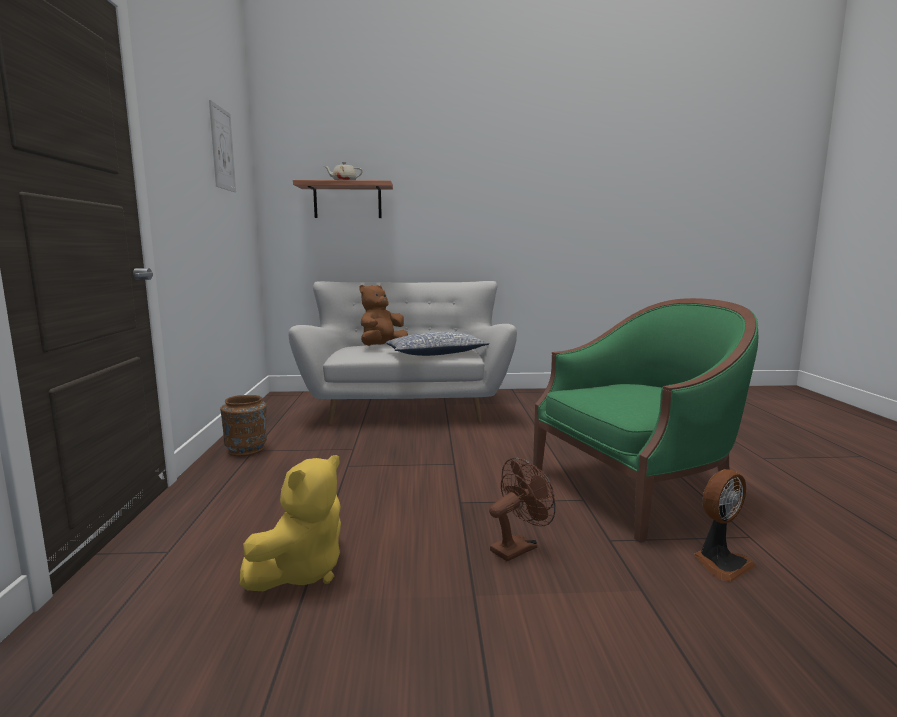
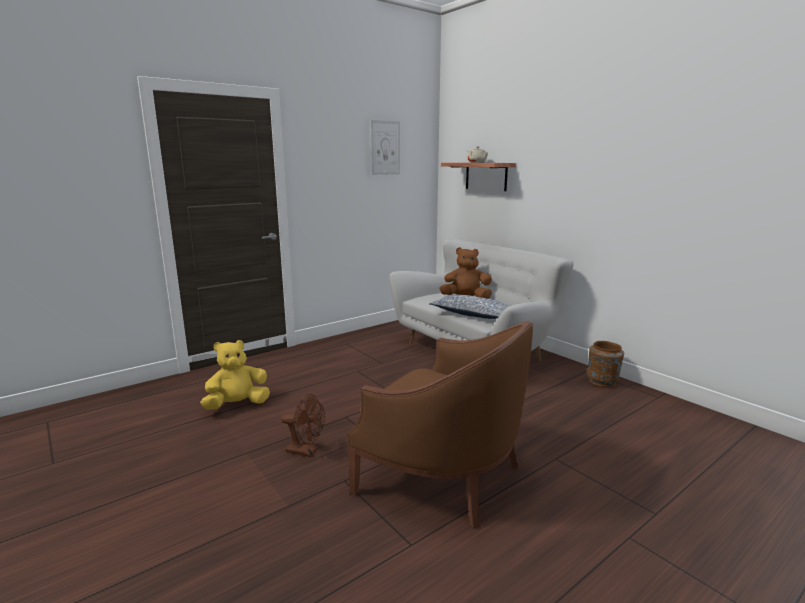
camera: 55 degrees right, 5 degrees up
(247, 450) = (345, 342): brown vase -> brown vase (602, 382)
(301, 571) = (237, 405): yellow plush toy -> yellow plush toy turned 150 degrees clockwise
(636, 489) = (442, 474): green armchair -> brown armchair
(720, 563) = (351, 534): fan -> none

